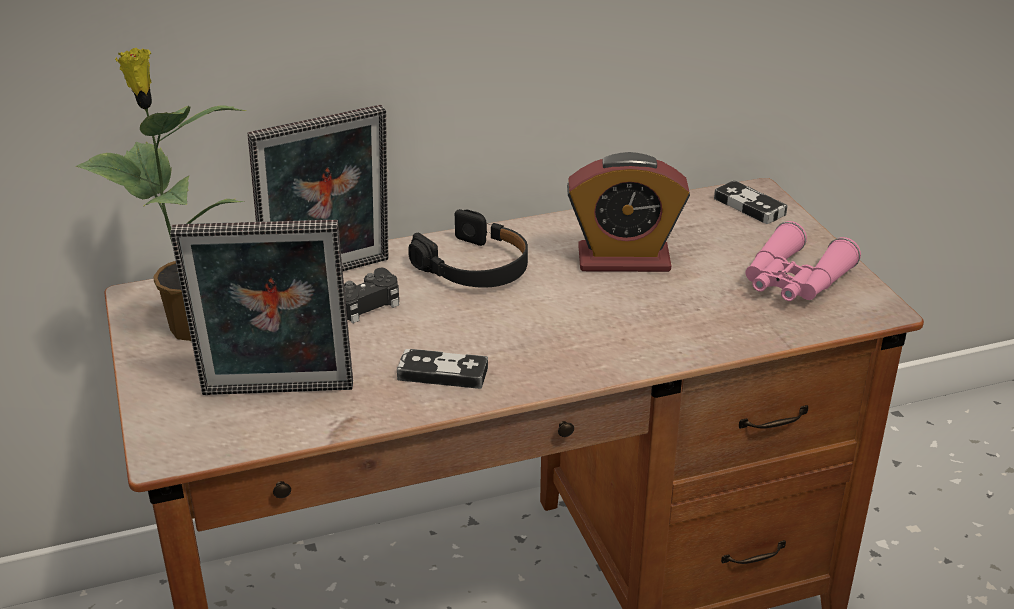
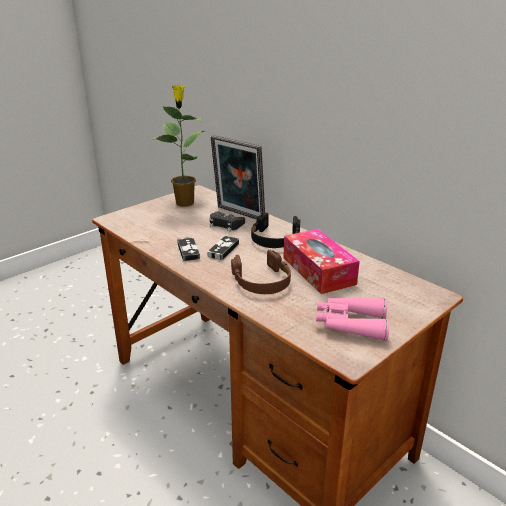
camera: 65 degrees right, 5 degrees down
(277, 394) = (153, 226): picture frame -> none
(621, 321) = (262, 281): none -> brown headphones
(623, 259) = (318, 270): alarm clock -> tissue box
(749, 206) = (418, 295): game controller -> game controller (223, 250)

